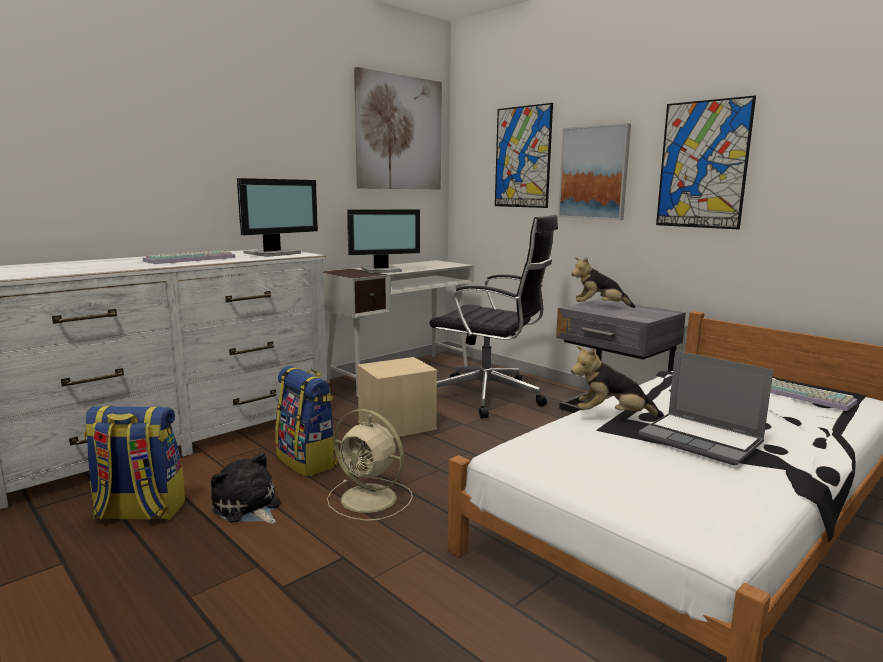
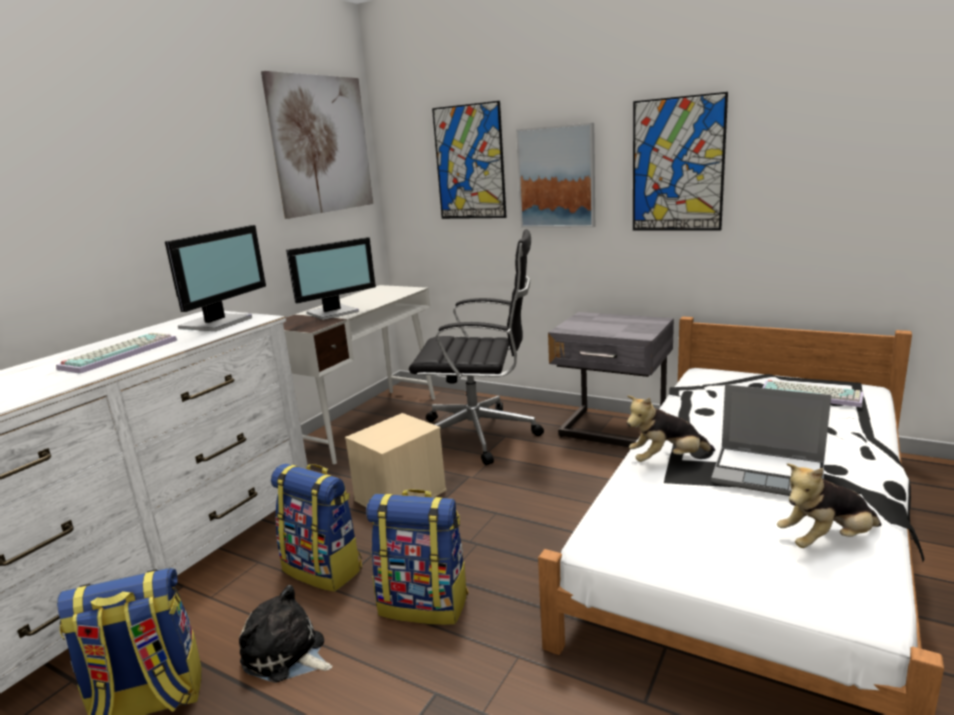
camera: 15 degrees left, 5 degrees up
(371, 499) = (425, 604): beige fan -> backpack
(599, 307) = (588, 325): plush toy -> plush toy (827, 541)

